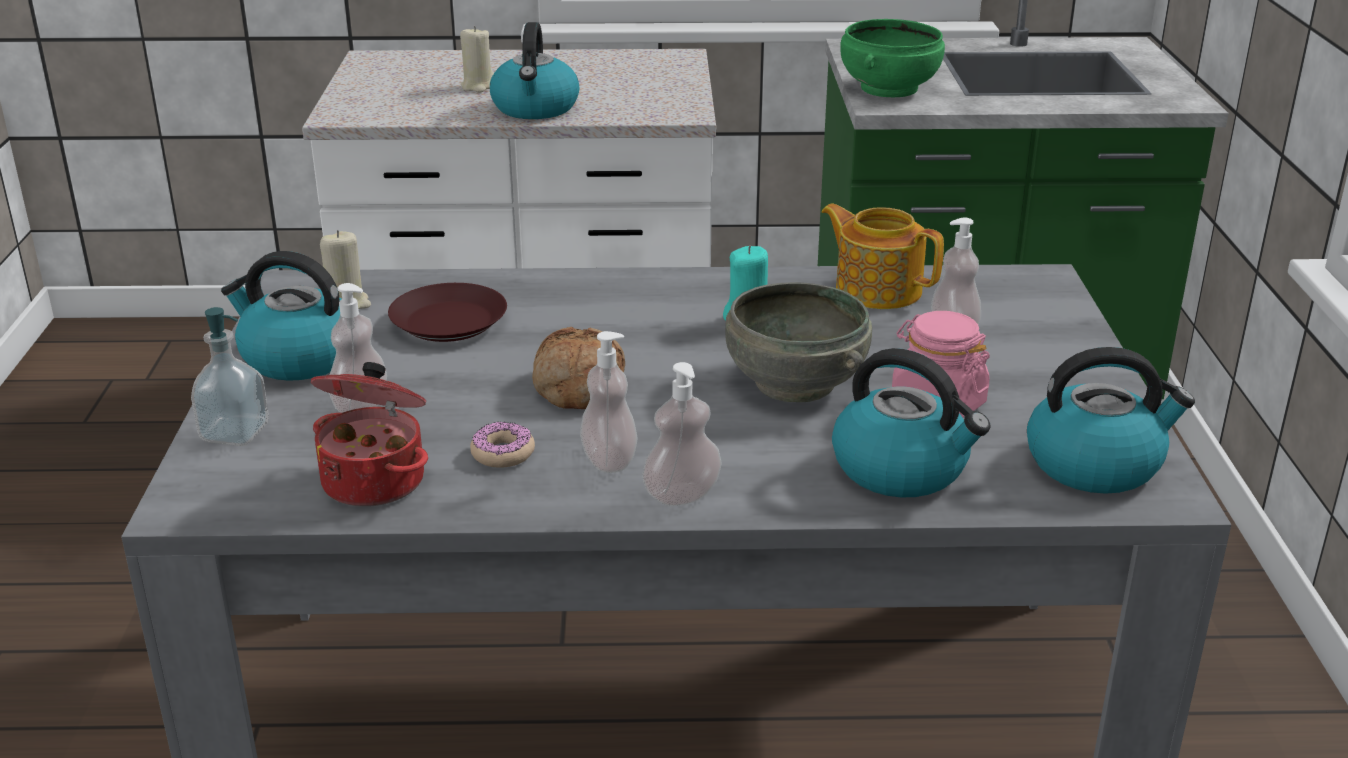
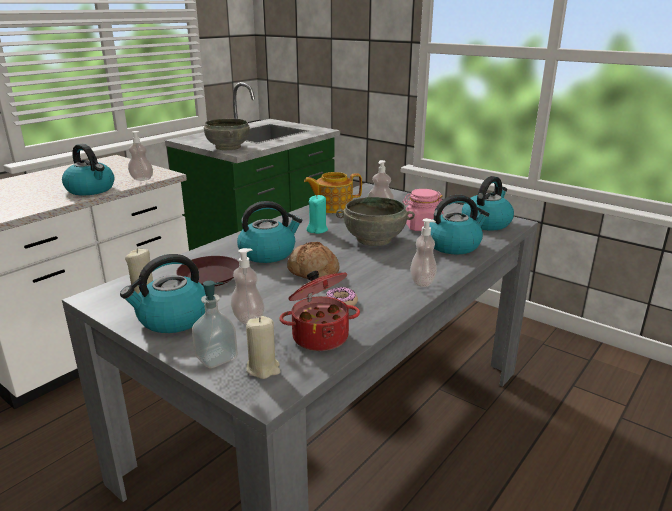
camera: 50 degrees left, 5 degrees down
(478, 86) = (38, 190): beige candle -> beige candle (263, 368)
(590, 324) = (268, 253): none -> kettle
(609, 460) = (378, 285): soap dispenser -> soap dispenser (142, 179)
(887, 88) = (227, 147): green bowl -> grey bowl

